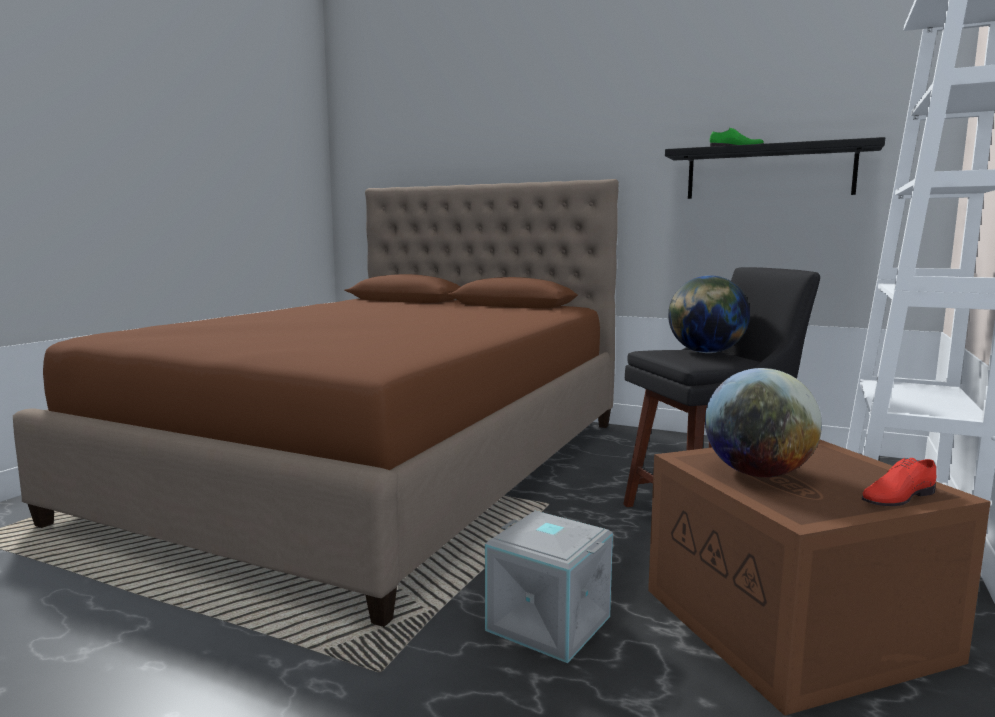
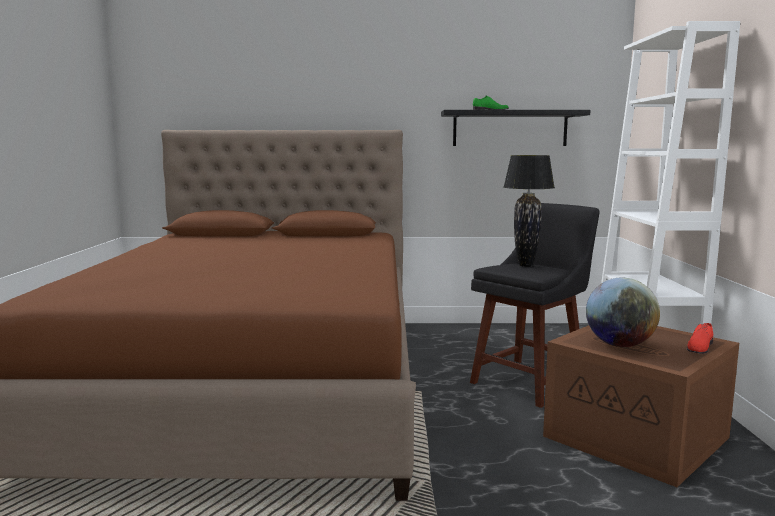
camera: 25 degrees left, 0 degrees up
(546, 624) = (507, 471): grey storage box -> none
(705, 352) = (525, 265): globe -> black table lamp

